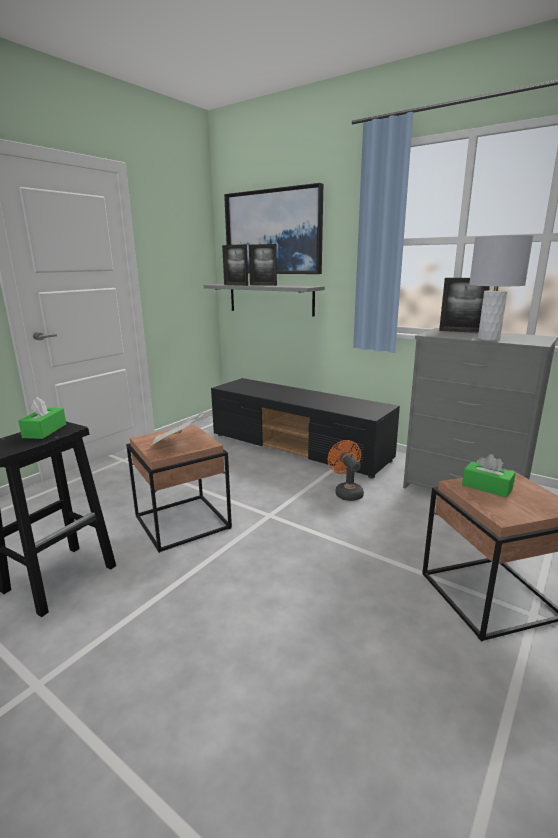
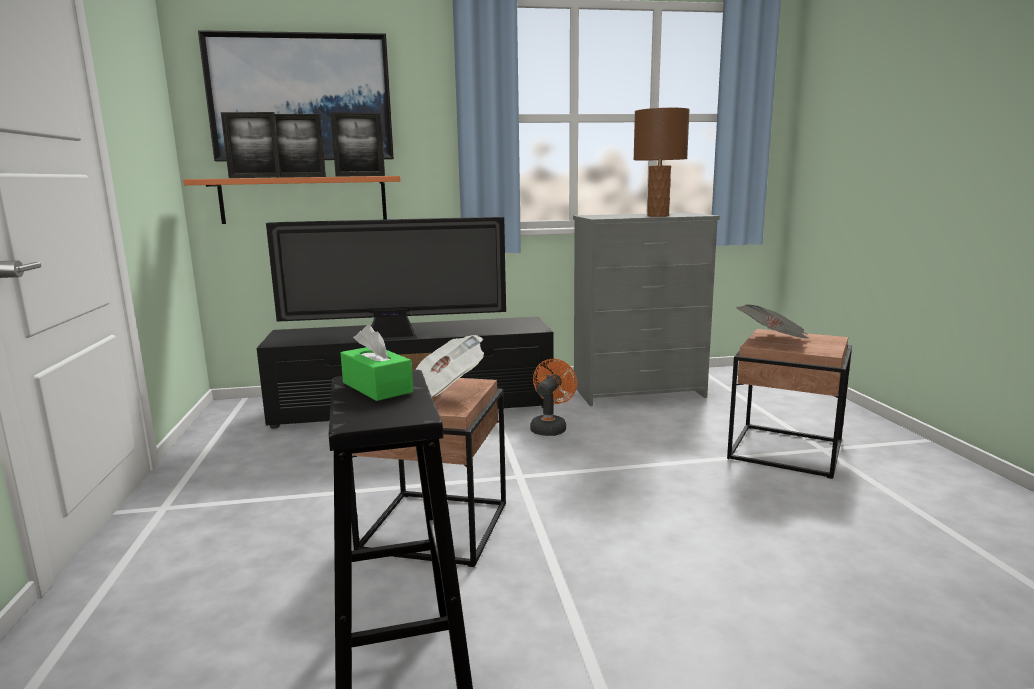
camera: 45 degrees left, 5 degrees down
(270, 299) = (304, 199): grey shelf -> orange shelf
(280, 398) = (395, 337): none -> television
(346, 492) = (550, 427): orange fan -> orange fan turned 90 degrees clockwise
(461, 331) = (609, 215): picture frame -> picture frame (360, 176)
(487, 487) = (774, 341): green tissue box -> newspaper
(488, 339) = (658, 216): grey table lamp -> brown table lamp

